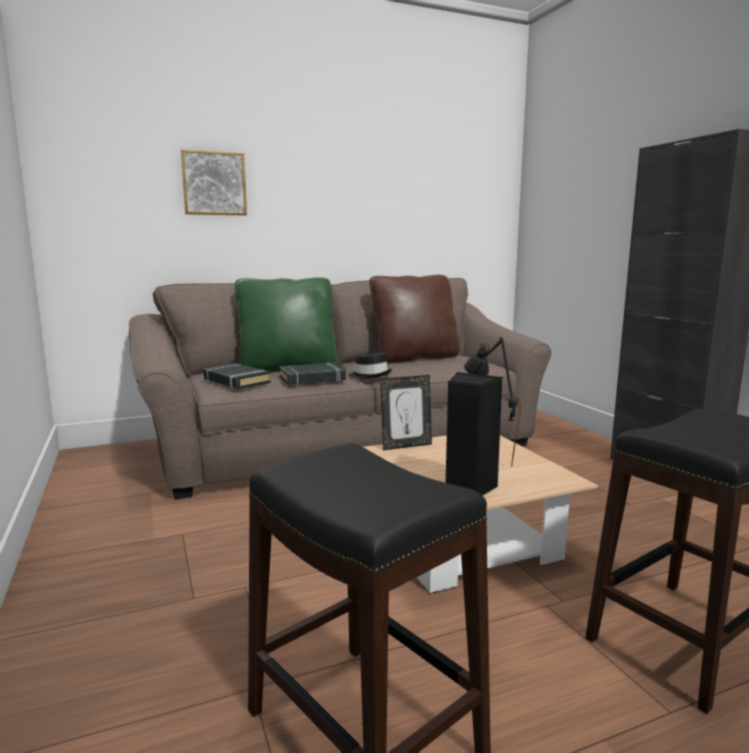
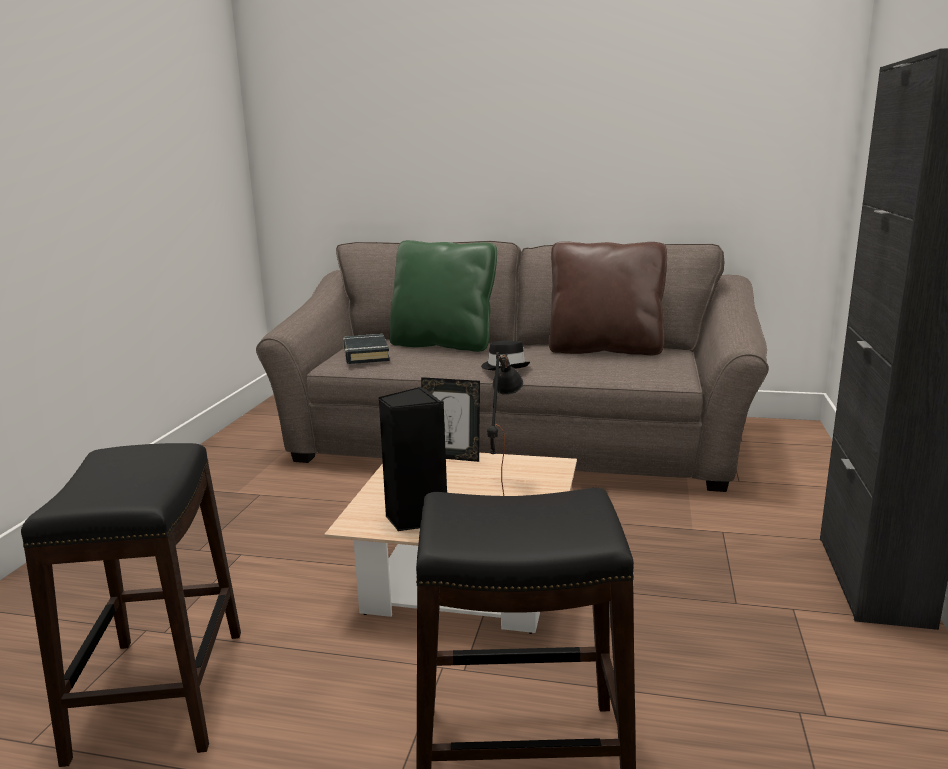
camera: 35 degrees right, 5 degrees up
(214, 183) = (414, 128): picture -> none
(312, 379) = (437, 362): black book -> none

